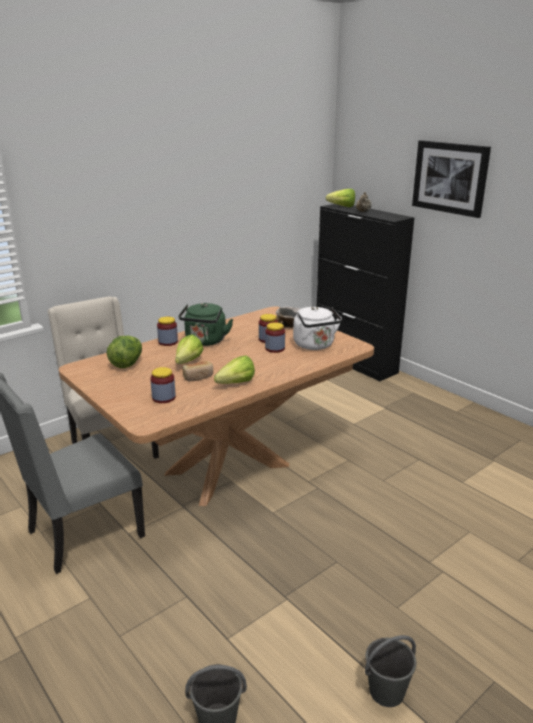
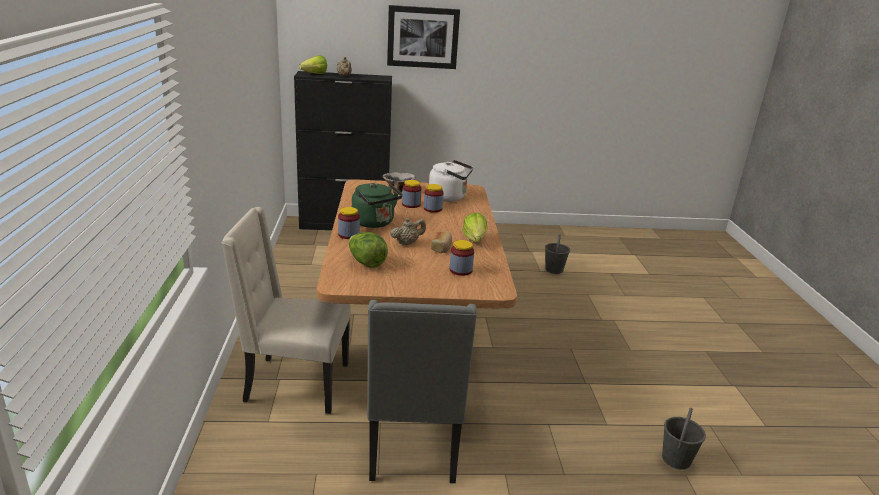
camera: 55 degrees left, 0 degrees up
(186, 363) = (407, 243): lettuce -> beige teapot
(386, 691) = (692, 386): grey bucket -> grey bucket (554, 270)

